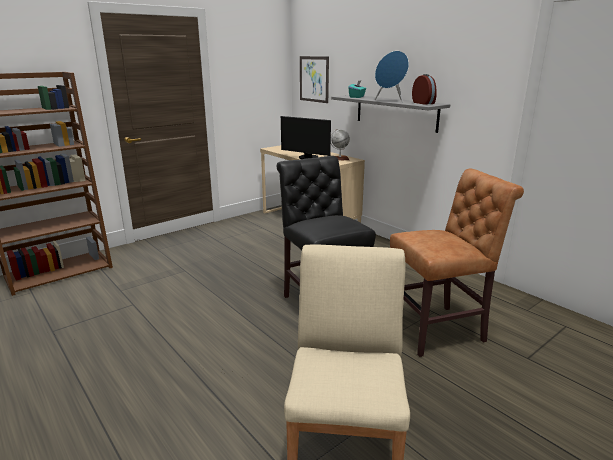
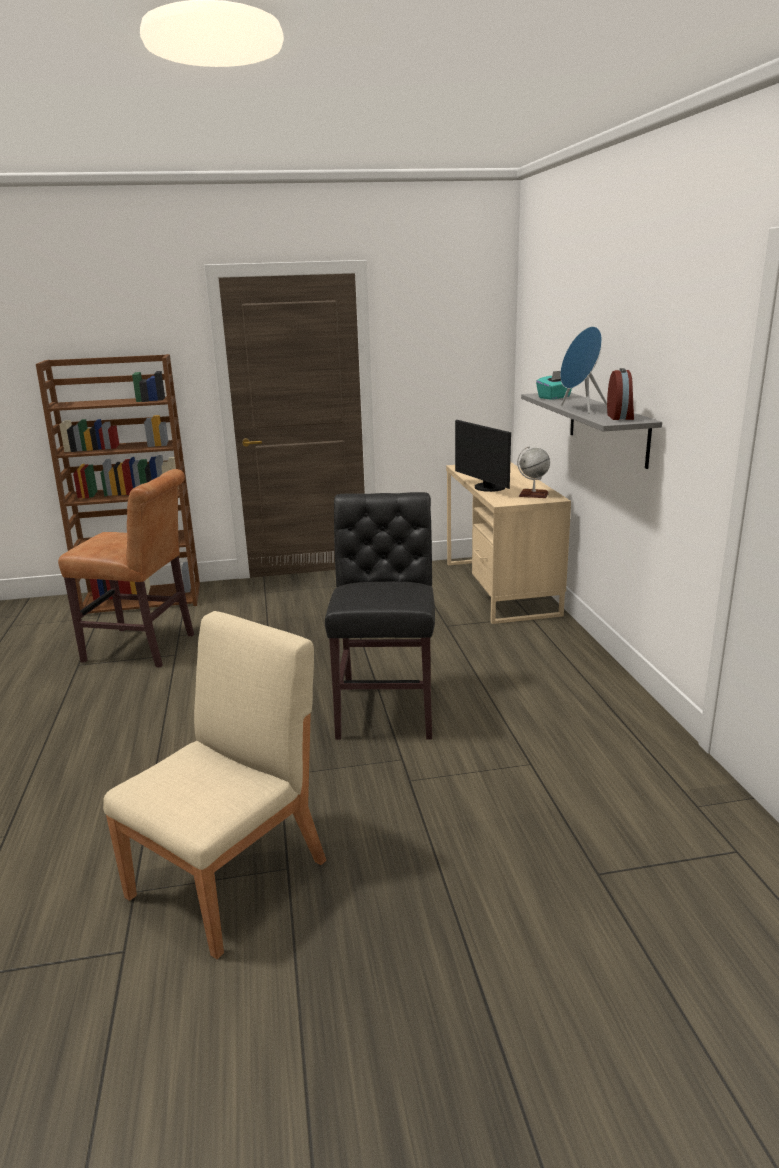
camera: 30 degrees right, 0 degrees up
(314, 79) = (533, 361): picture -> none
(439, 329) = (508, 790): brown chair -> brown chair (145, 649)

